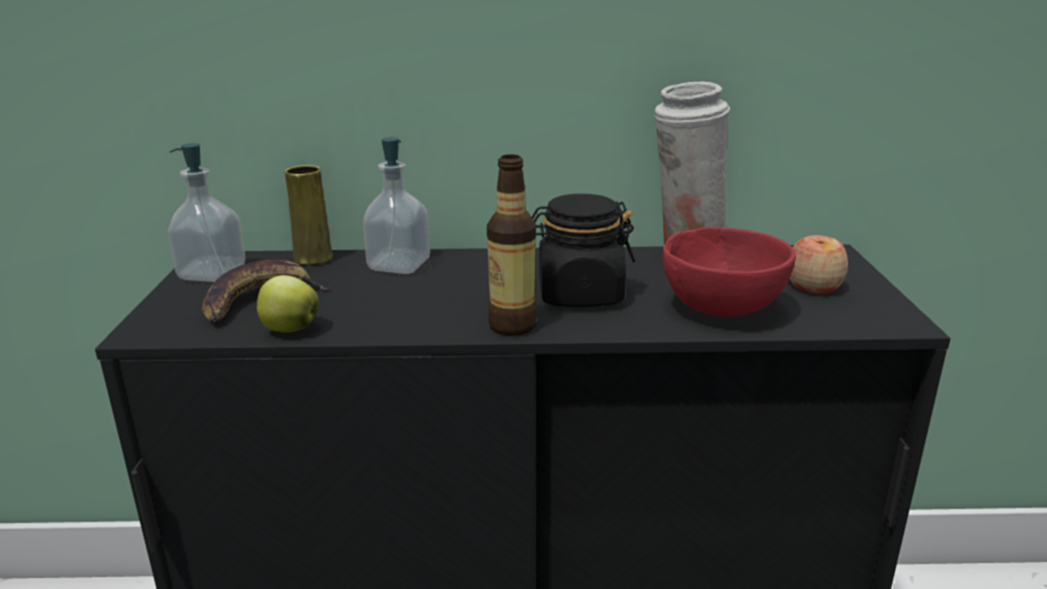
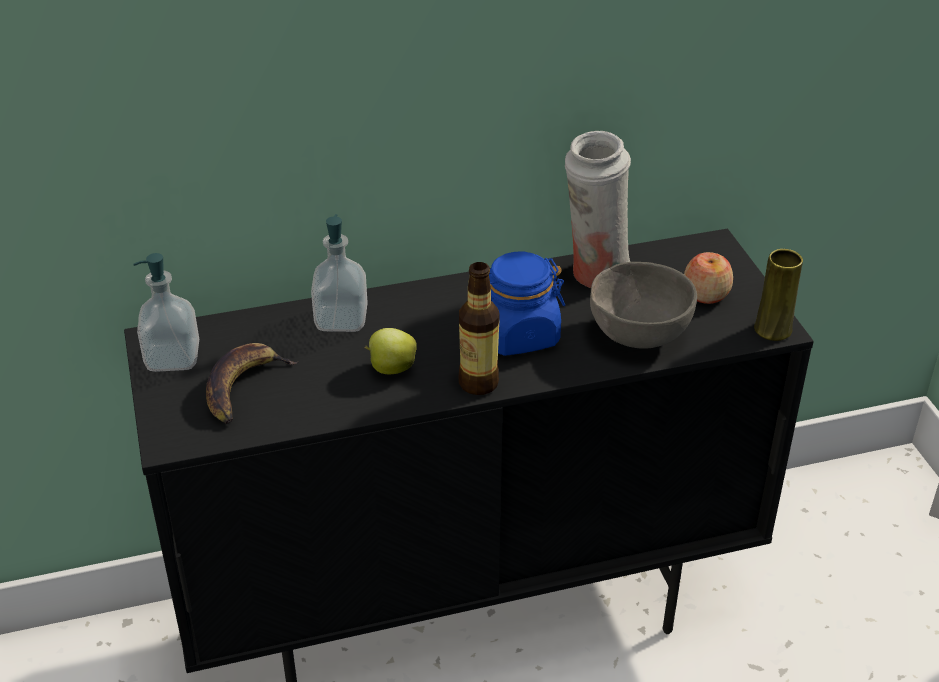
camera: 15 degrees left, 15 degrees up
(289, 329) = (294, 418): apple -> apple (391, 368)
(313, 258) = (254, 322): yellow vase -> yellow vase (772, 329)
(579, 294) = (518, 335): black jar -> blue jar
(721, 308) = (637, 334): red bowl -> grey bowl

